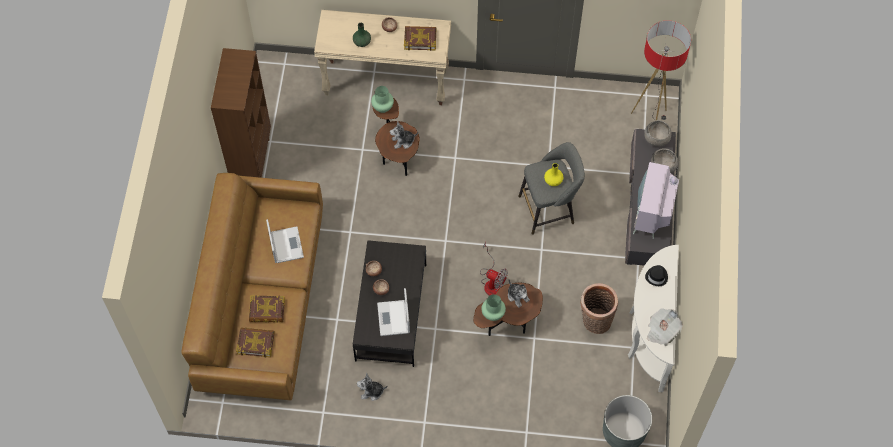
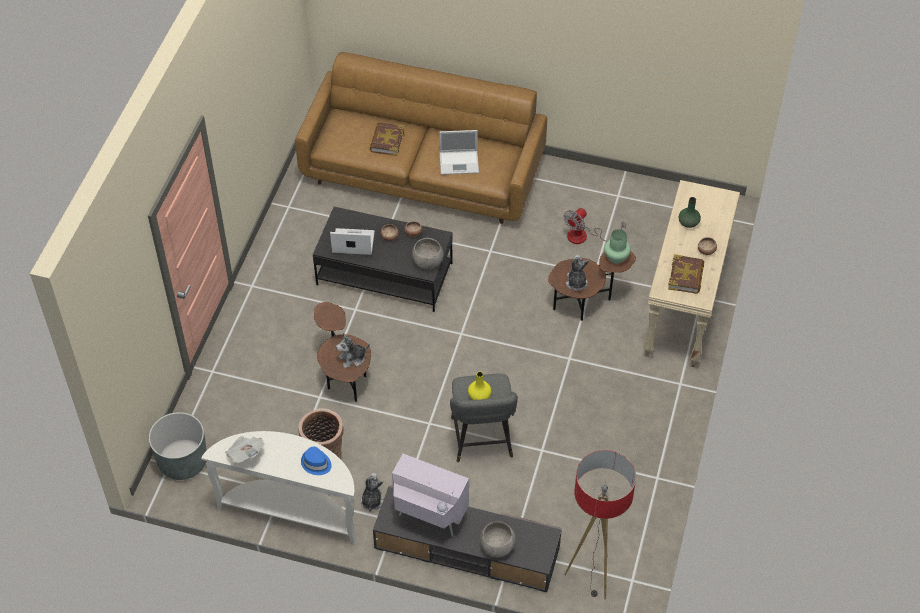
camera: 100 degrees right, 10 degrees down
(251, 160) = (596, 178): brown bookcase -> none
(256, 343) = (353, 130): book -> none
(371, 392) = (298, 247): plush toy -> plush toy (371, 500)
(492, 282) = (399, 369): fan -> fan (584, 236)
(493, 313) = (328, 320): green vase -> none
(656, 139) = (540, 548): grey bowl -> grey bowl (427, 262)
(657, 276) = (316, 463): black hat -> blue hat

